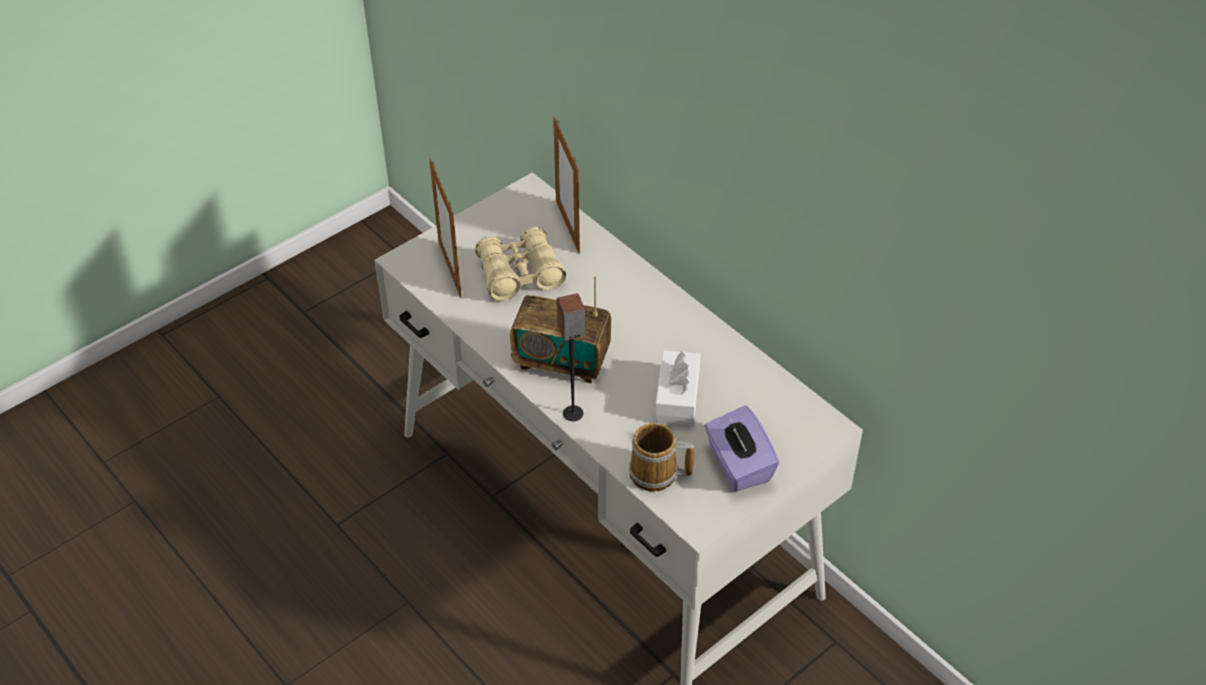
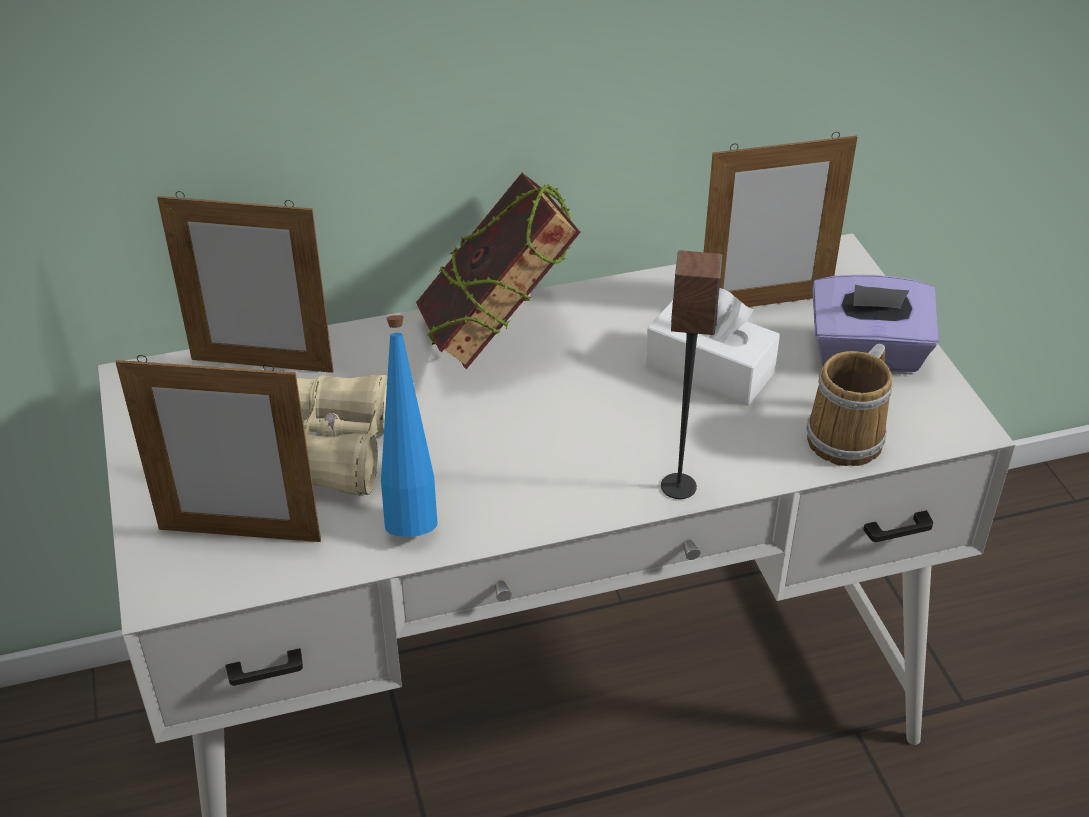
camera: 65 degrees left, 5 degrees down
(498, 319) = (410, 509): none -> blue bottle
(561, 361) = (557, 464): radio -> none
(647, 303) = (497, 336): none -> book
(755, 406) = (764, 304): none -> picture frame

